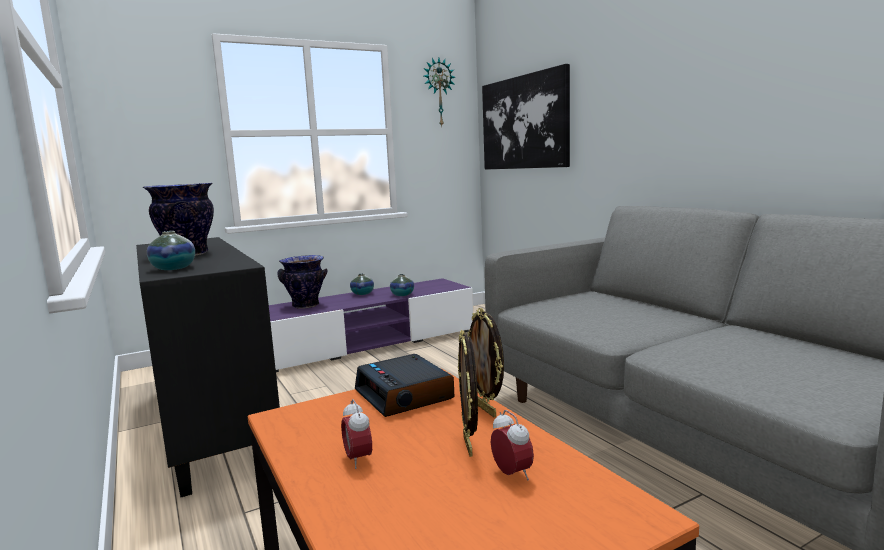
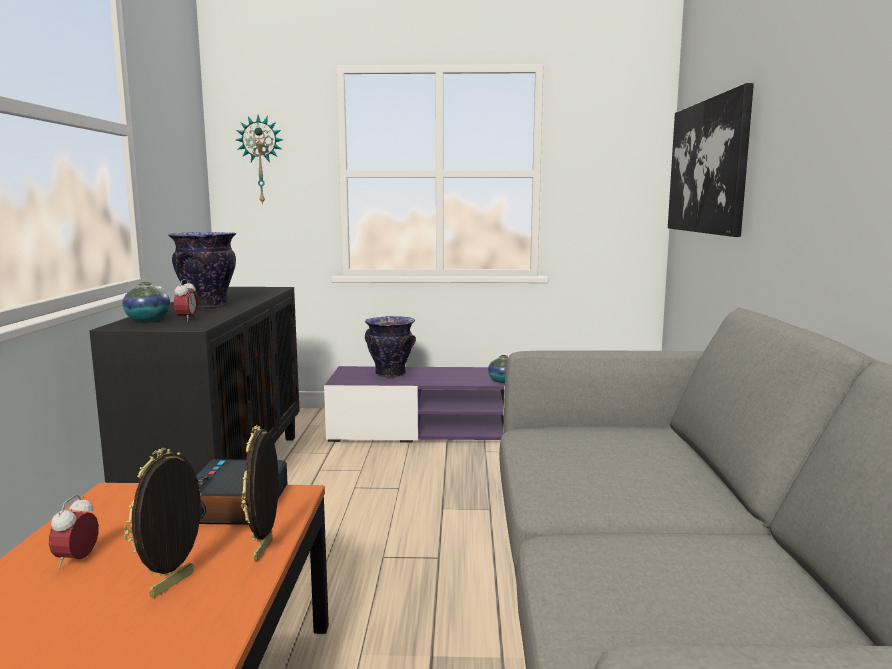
camera: 30 degrees right, 0 degrees up
(362, 294) = (465, 371): vase -> none
(438, 92) = (613, 122): wall clock -> wall clock (261, 160)
(512, 474) = (143, 634): alarm clock -> alarm clock (187, 319)

